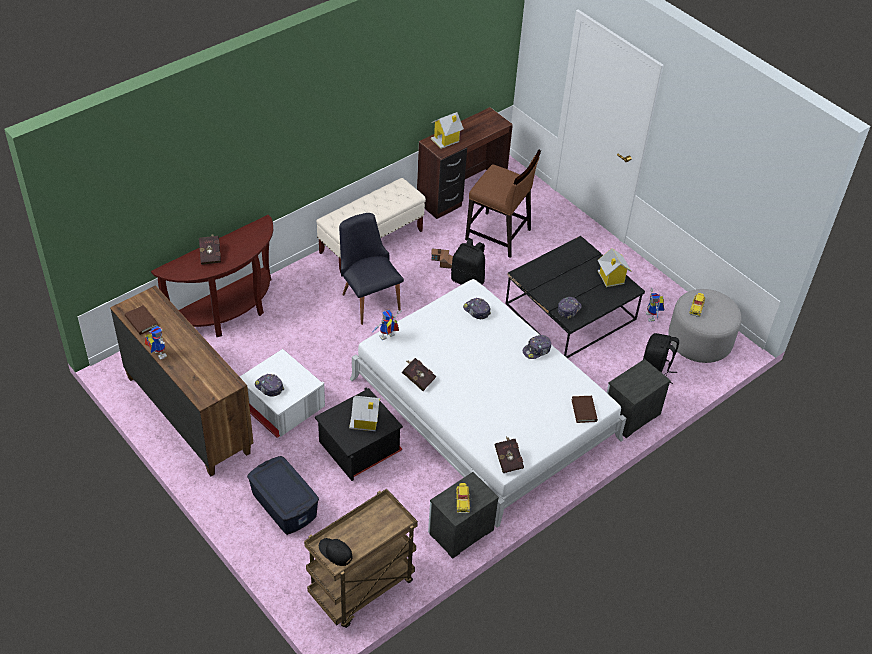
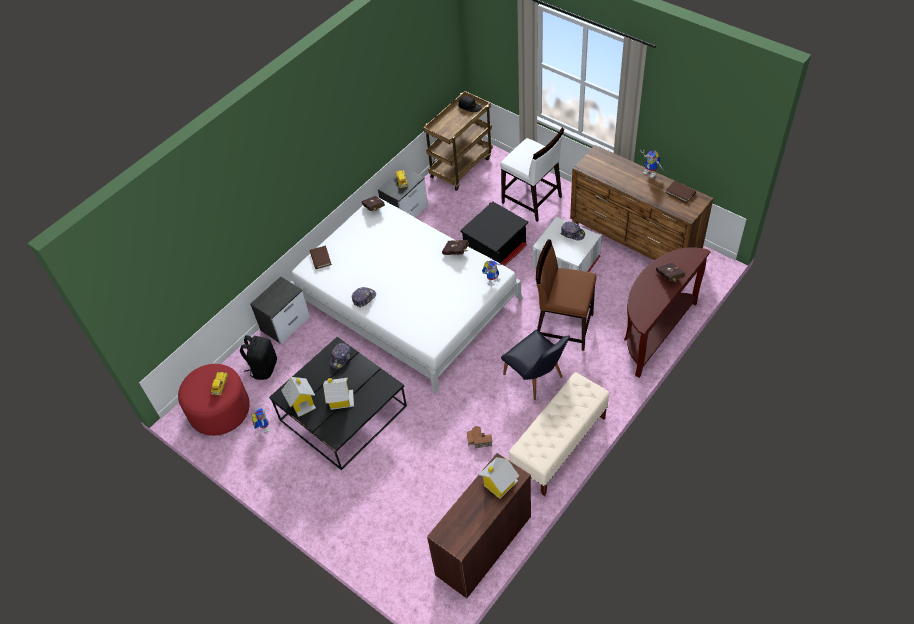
camera: 175 degrees right, 5 degrees up
(284, 504) = (532, 200): blue storage box -> white chair
(365, 422) = (489, 226): toy house -> toy house (340, 400)
(468, 280) = (448, 424): black backpack -> none
(476, 311) = (423, 323): cap -> none
(498, 235) = (429, 491): brown chair -> brown chair (563, 327)
(700, 341) = (220, 411): grey ottoman -> red ottoman

